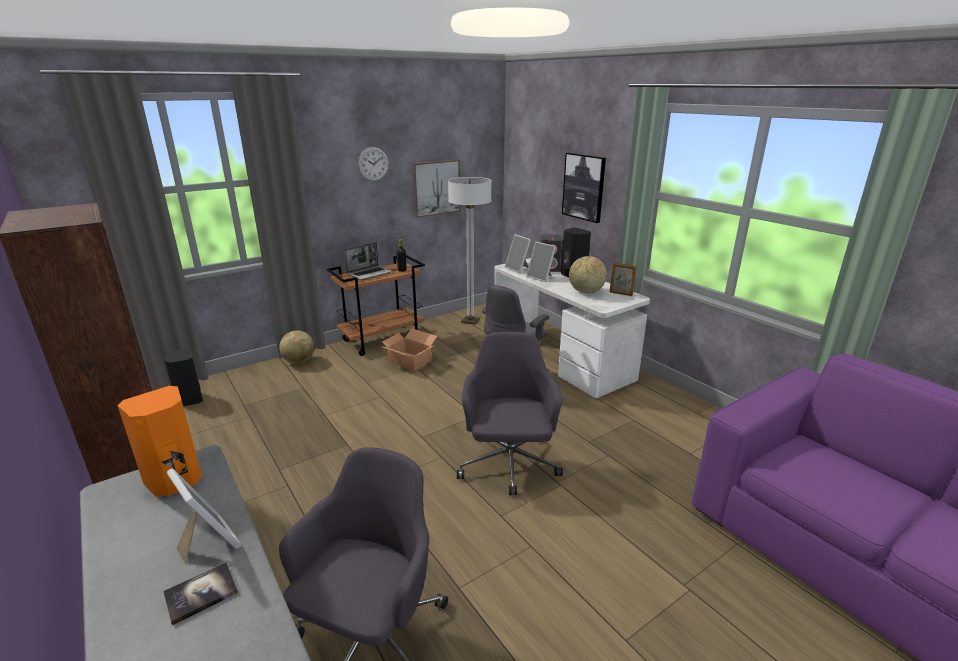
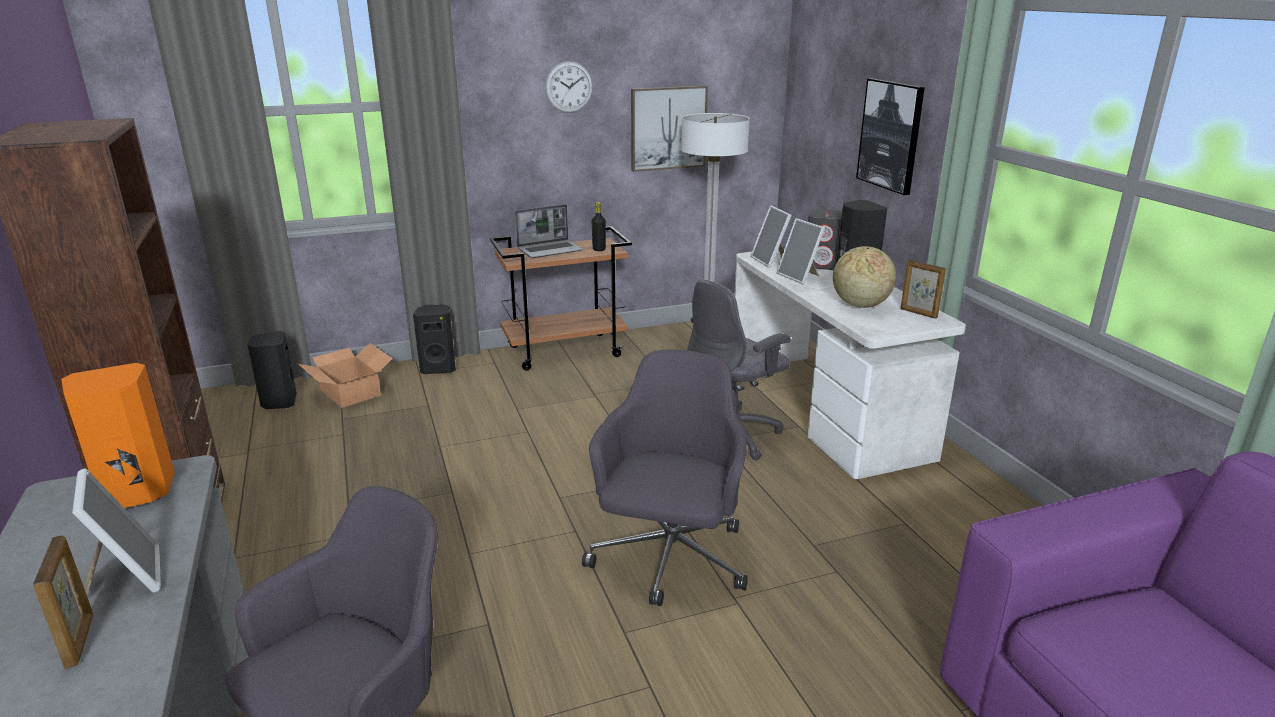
camera: 15 degrees right, 0 degrees up
(201, 593) = (80, 640): book -> picture frame
(299, 361) = (438, 368): globe -> black speaker
(409, 361) = (590, 386): cardboard box -> cardboard box (351, 392)

